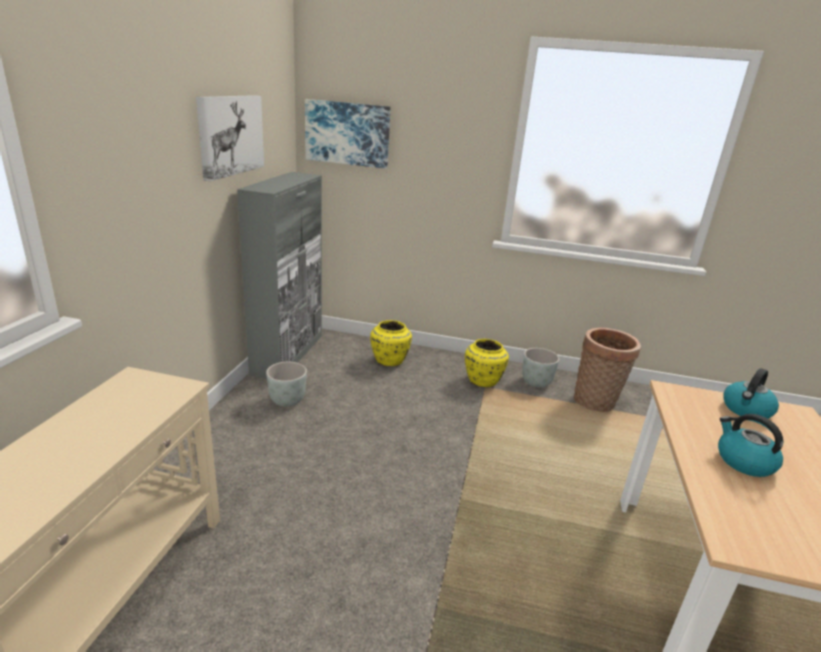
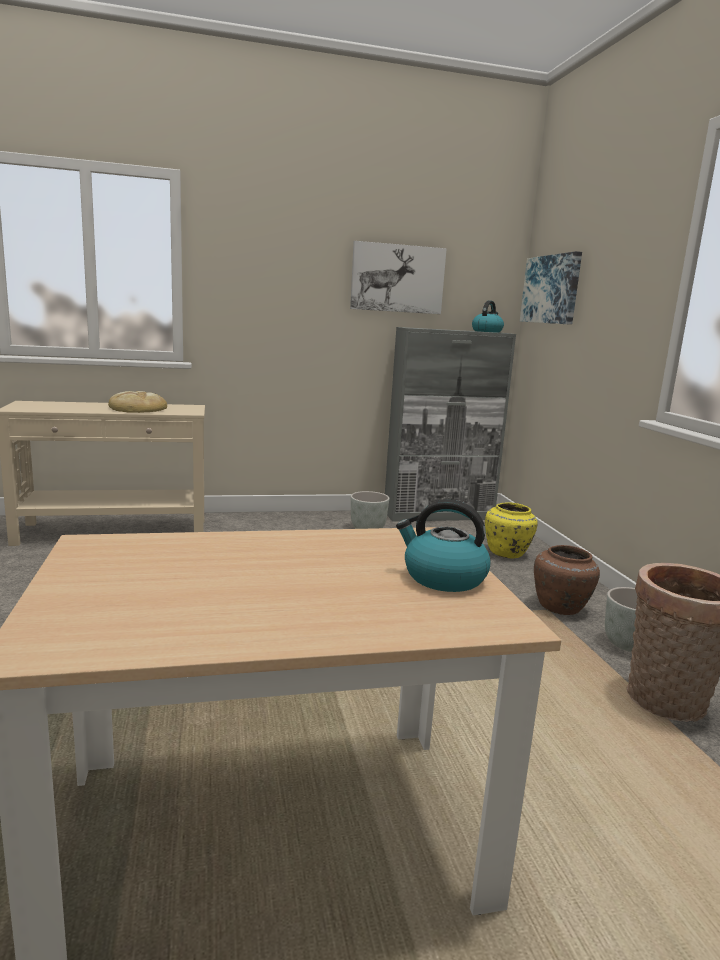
camera: 65 degrees right, 10 degrees down
(106, 424) = (137, 408): none -> bread
(483, 381) = (561, 608): yellow vase -> brown vase
(743, 461) = (272, 562): kettle -> kettle (487, 331)

